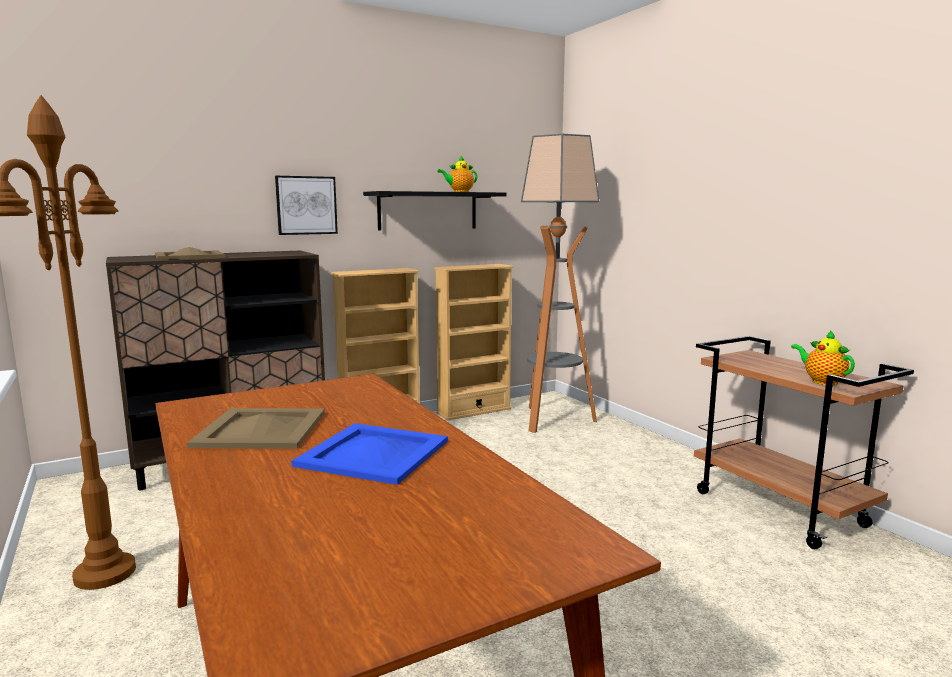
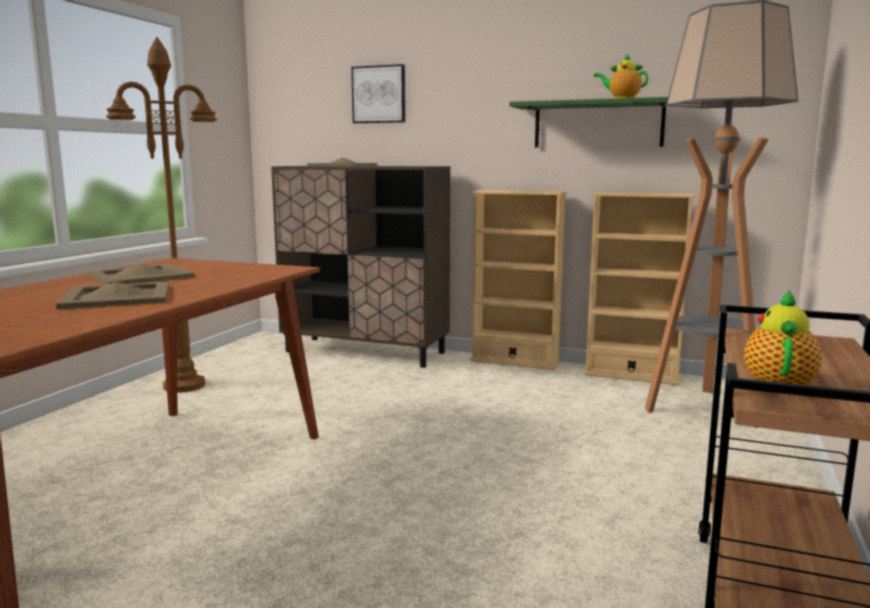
camera: 50 degrees right, 0 degrees up
(306, 205) = (462, 121): picture -> picture (379, 94)
(374, 454) = (116, 296): blue tray -> beige tray
(428, 211) = (598, 125): black shelf -> green shelf

